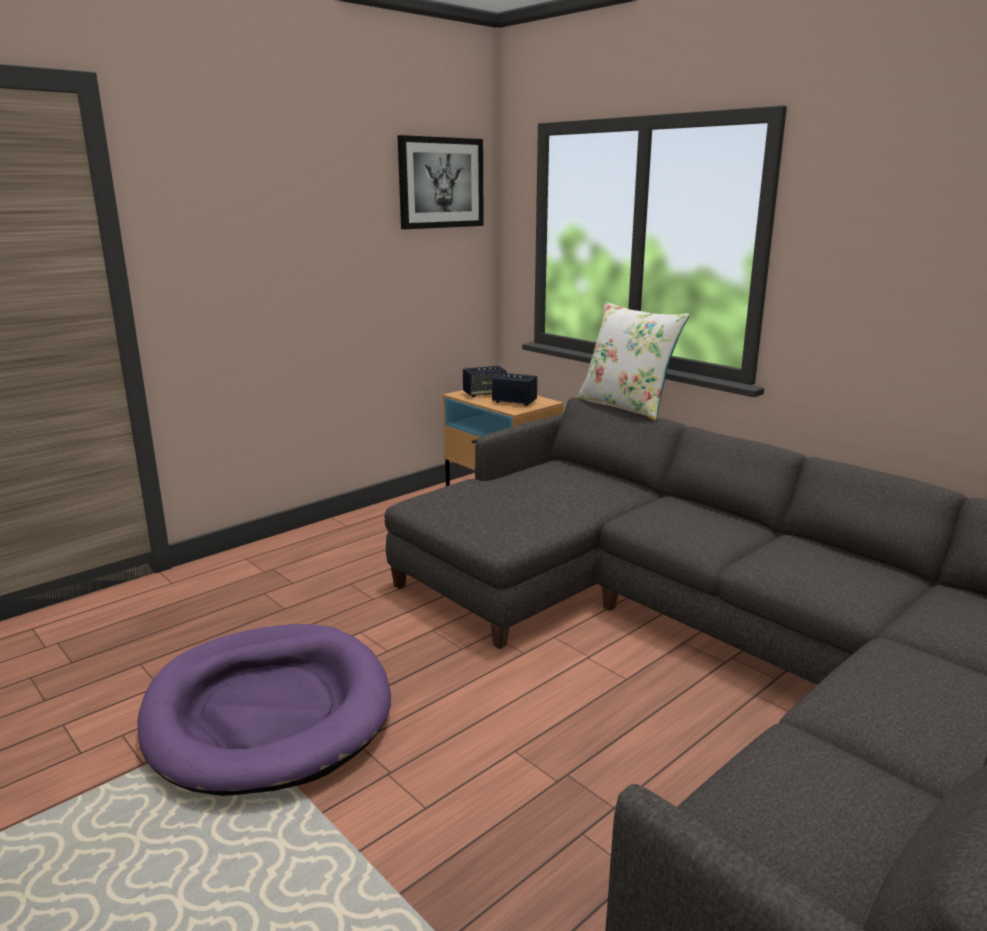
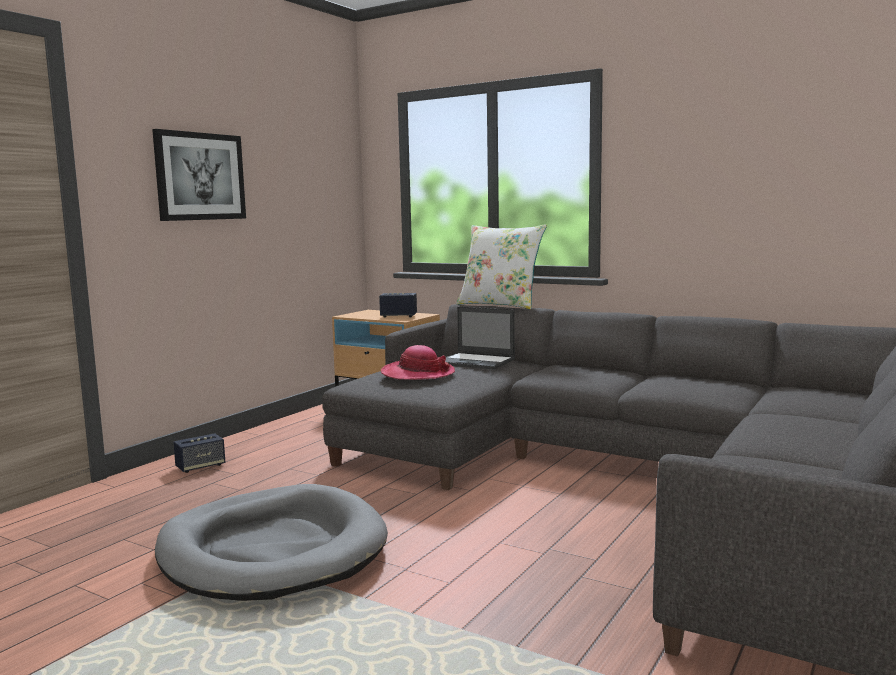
camera: 15 degrees left, 10 degrees down
(268, 712) = (272, 550): purple dog bed -> grey dog bed
(441, 183) = (320, 139): picture -> picture (200, 176)
(484, 394) = (368, 314): speaker -> speaker (200, 466)
(496, 496) = (417, 374): none -> hat
(577, 482) = (477, 362): none -> laptop

